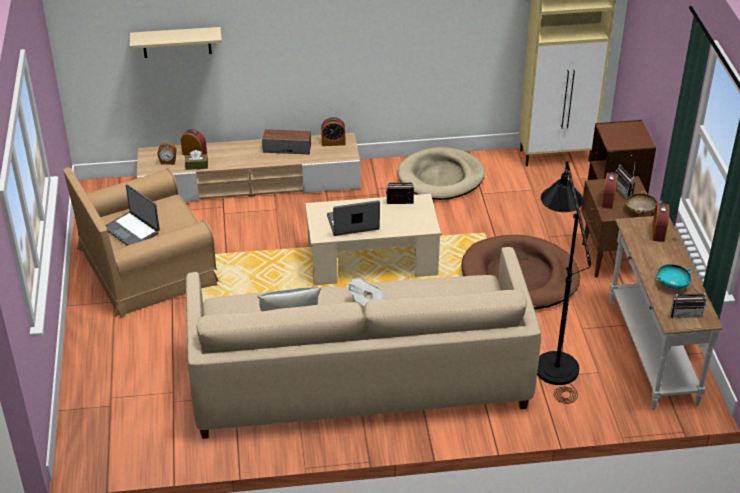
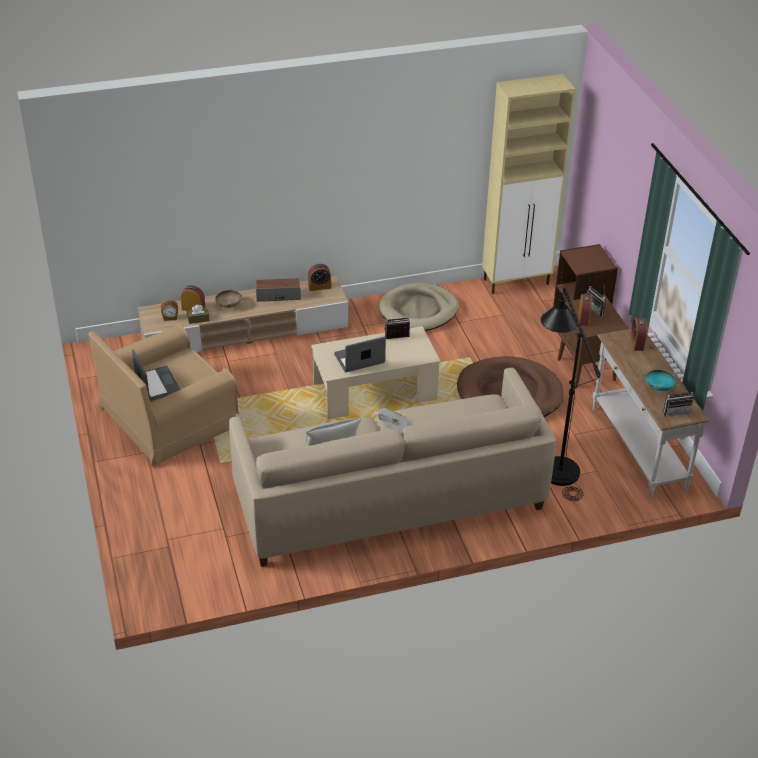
camera: 10 degrees left, 0 degrees up
(132, 230) = (156, 384): laptop -> laptop turned 150 degrees counterclockwise
(176, 42) = (175, 206): beige shelf -> none
(640, 211) = (612, 326): beige bowl -> beige bowl (228, 305)

